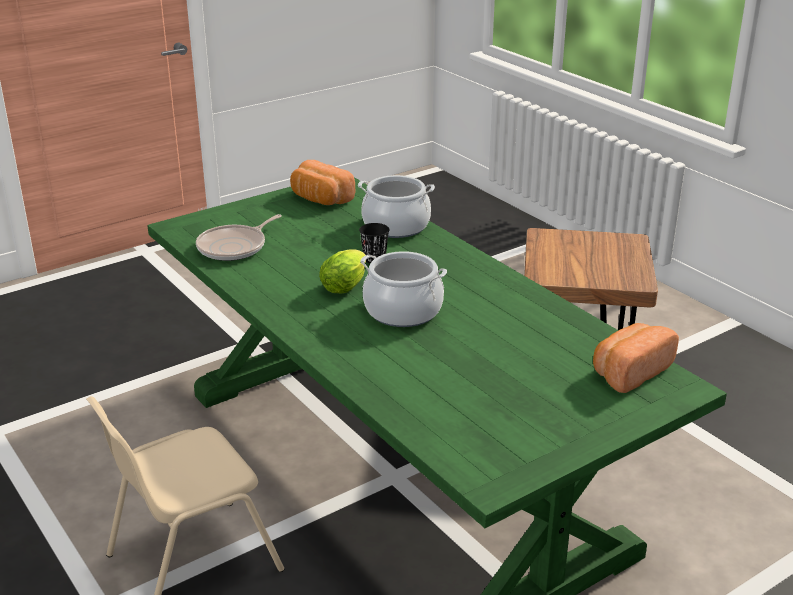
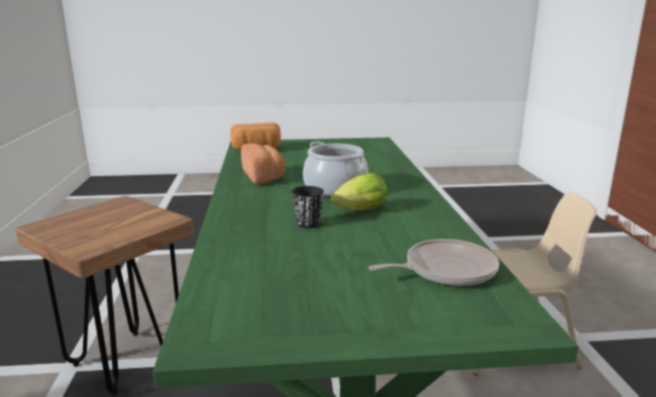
camera: 150 degrees left, 10 degrees down
(320, 199) = (273, 314): bread -> bread (264, 177)
(396, 226) = (239, 248): cooking pot -> none

